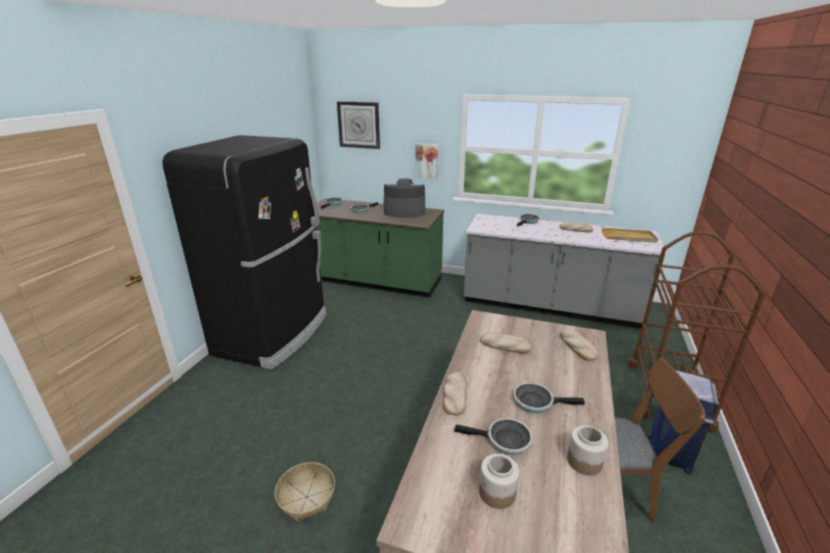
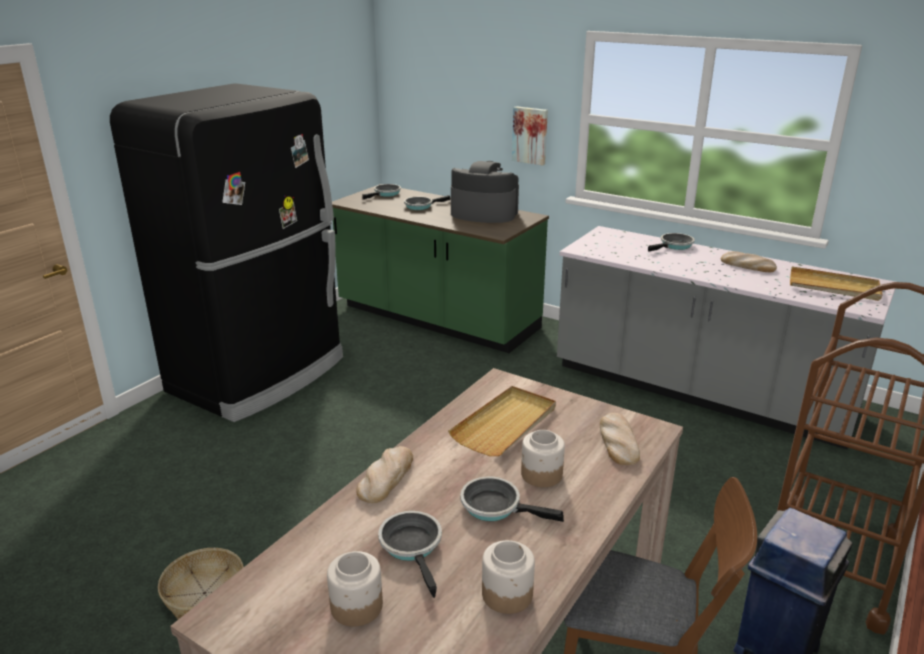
camera: 15 degrees right, 0 degrees up
(359, 125) = (435, 74): wall clock -> none
(504, 345) = (505, 424): bread -> beige tray
(504, 441) = (413, 547): frying pan -> frying pan turned 135 degrees counterclockwise
(548, 375) = (541, 475): none -> jar

